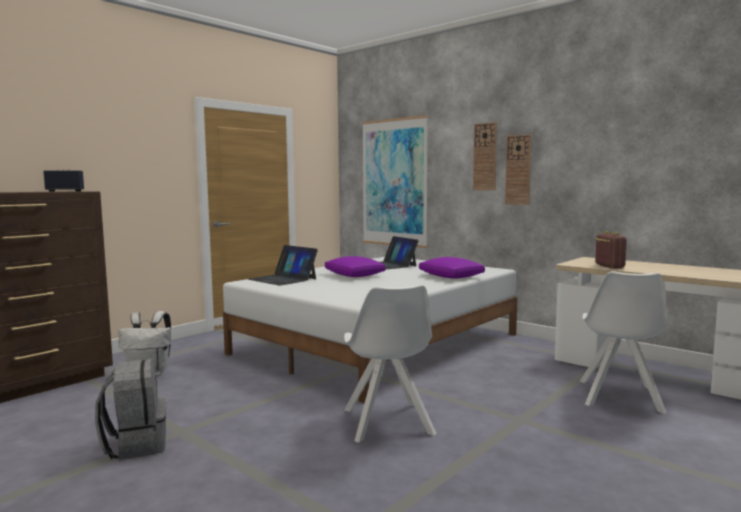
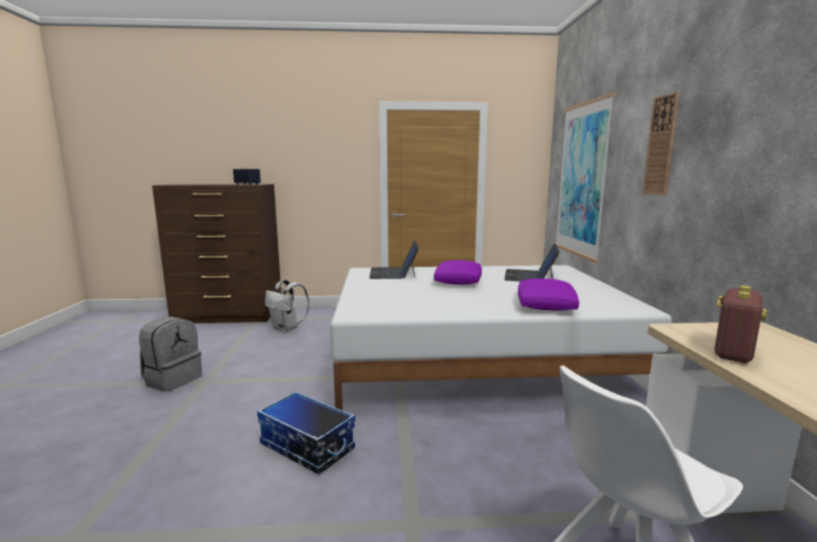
camera: 45 degrees right, 5 degrees up
(388, 423) = (306, 447): white chair -> storage box
(518, 170) = (695, 165): wall clock -> none

